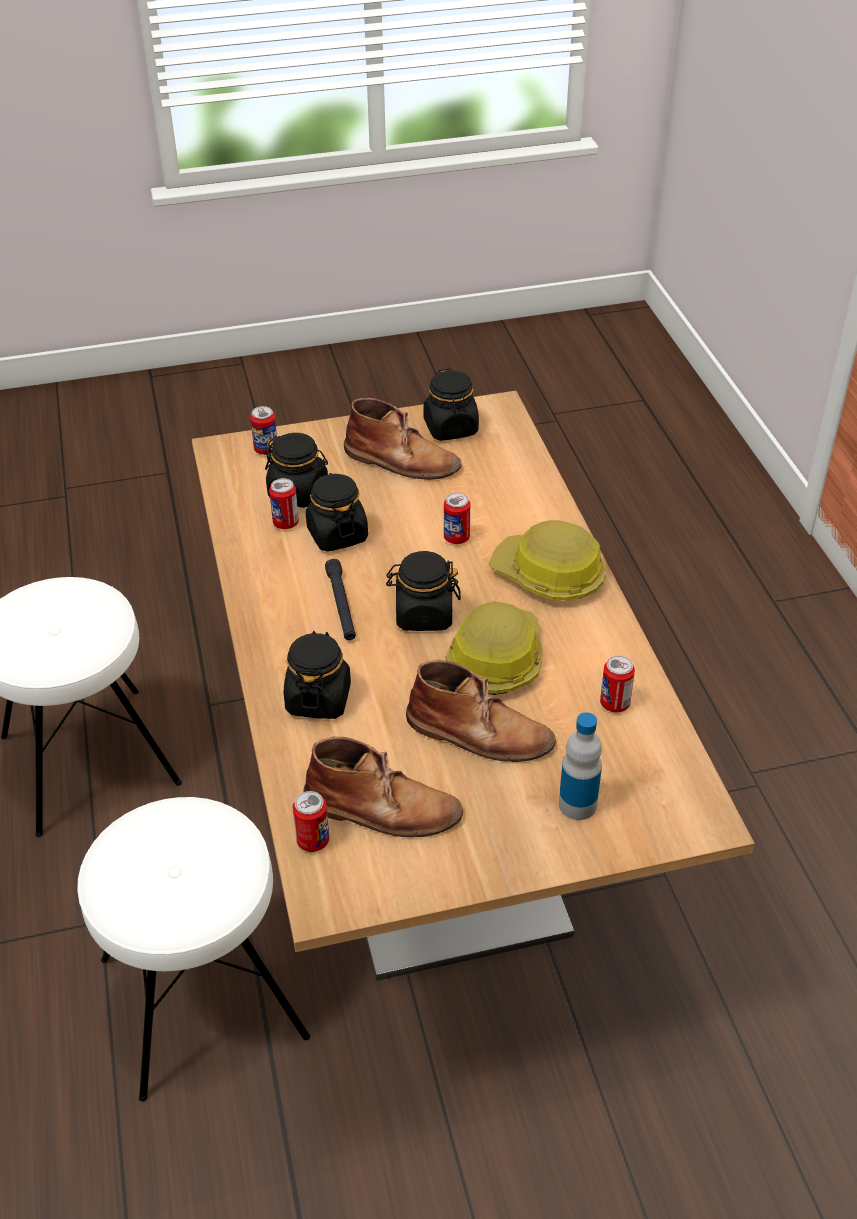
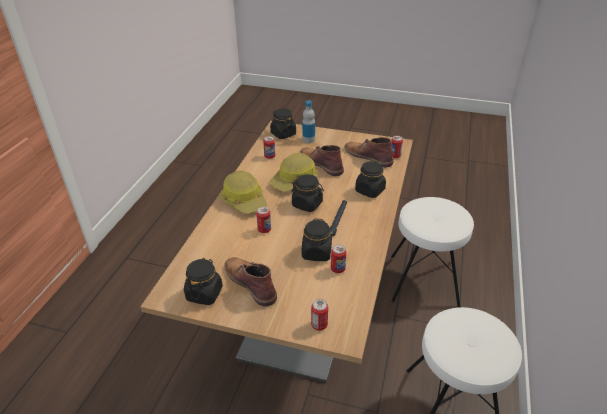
camera: 150 degrees left, 5 degrees down
(299, 492) = (319, 285): black jar -> black jar (283, 134)

